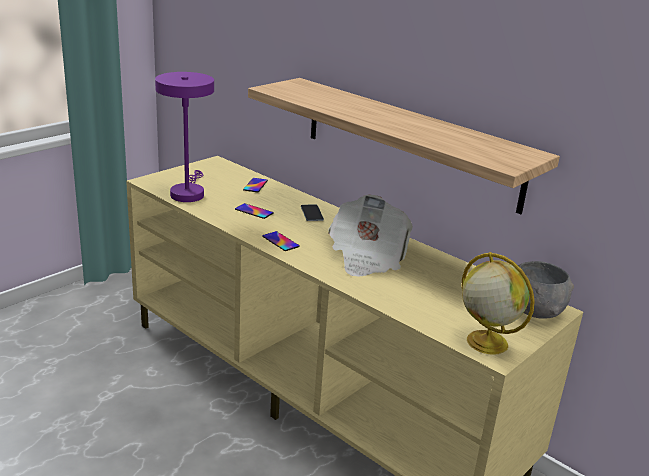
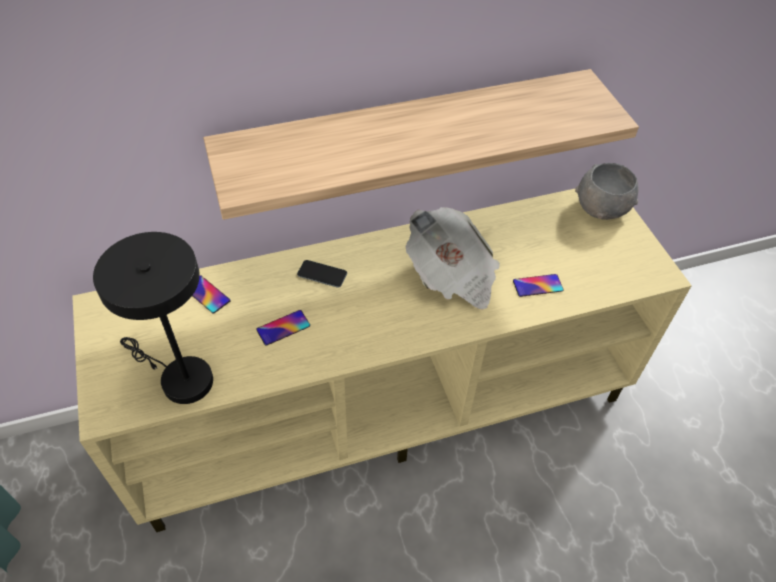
camera: 60 degrees left, 25 degrees up
(187, 193) = (180, 378): purple table lamp -> black table lamp
(280, 241) = (378, 335): phone -> phone (537, 285)
(485, 342) = (639, 270): globe -> none

